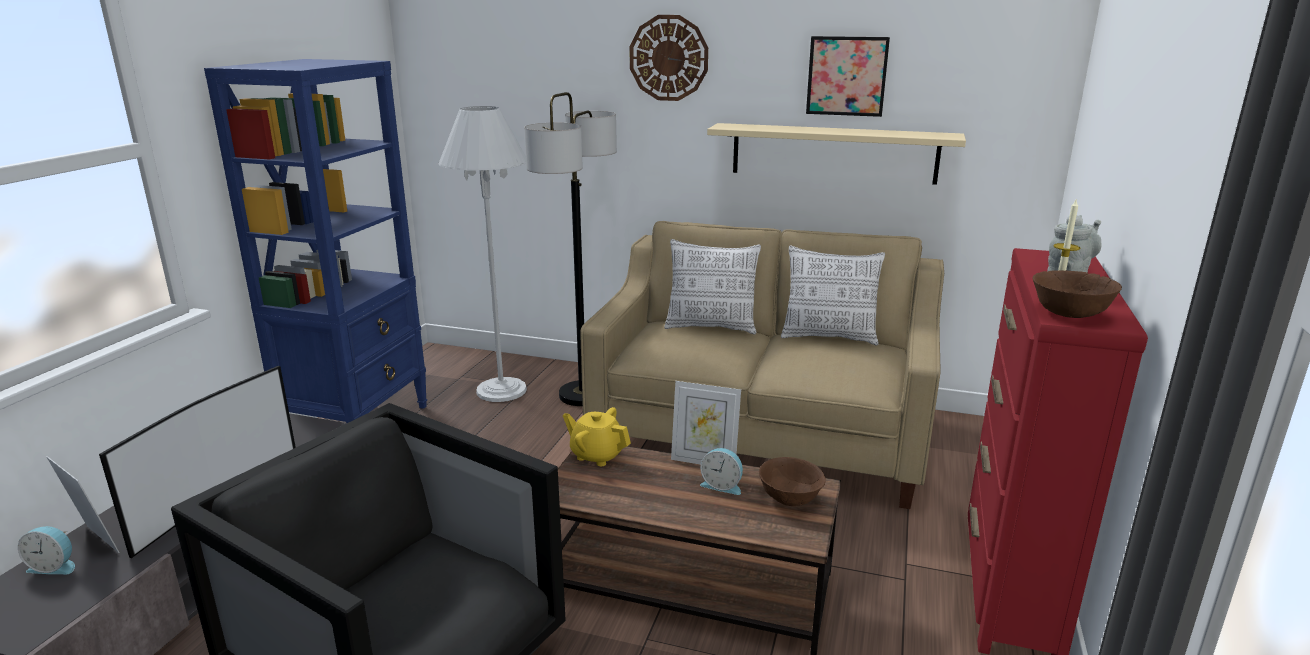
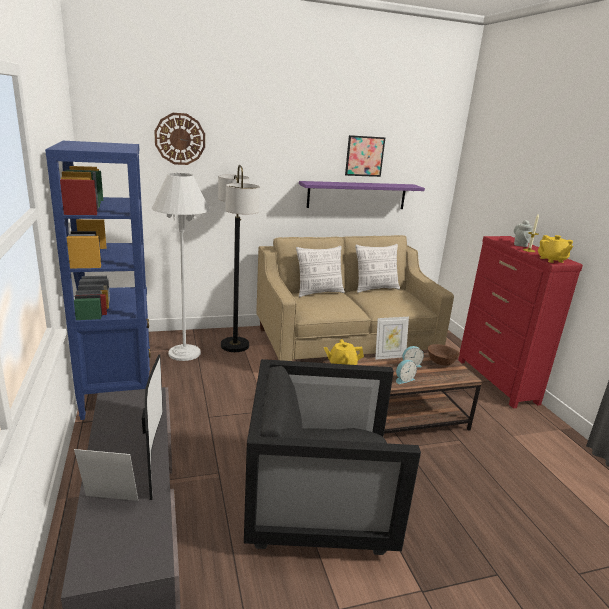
camera: 35 degrees left, 0 degrees up
(54, 566) = (104, 524): alarm clock -> alarm clock (403, 379)
(668, 58) = (272, 144): wall clock -> wall clock (180, 139)
(833, 153) = (357, 195): beige shelf -> purple shelf
(1069, 314) = (551, 260): brown bowl -> yellow teapot

